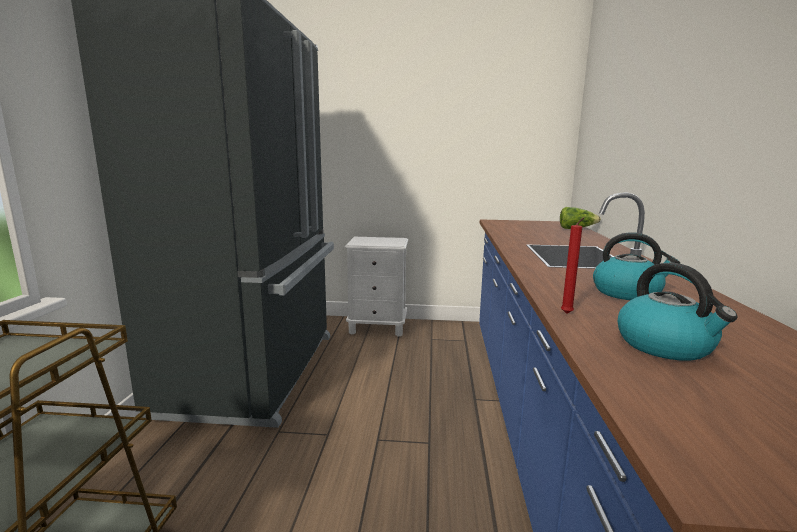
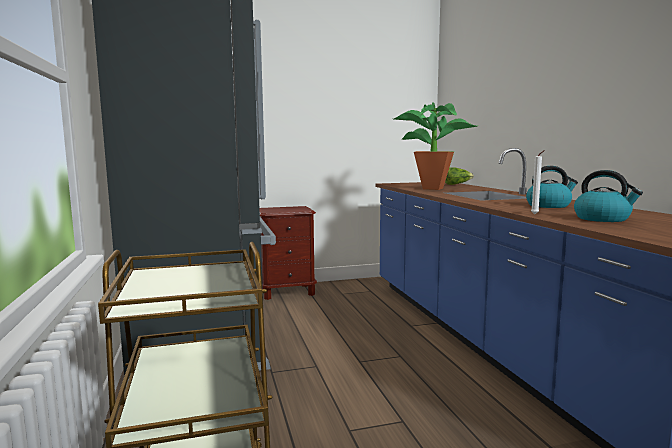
camera: 20 degrees left, 5 degrees down
(377, 327) = (287, 292): white nightstand -> brown nightstand
(524, 234) = (429, 188): none -> potted plant
(567, 314) = (535, 214): red candle -> white candle

